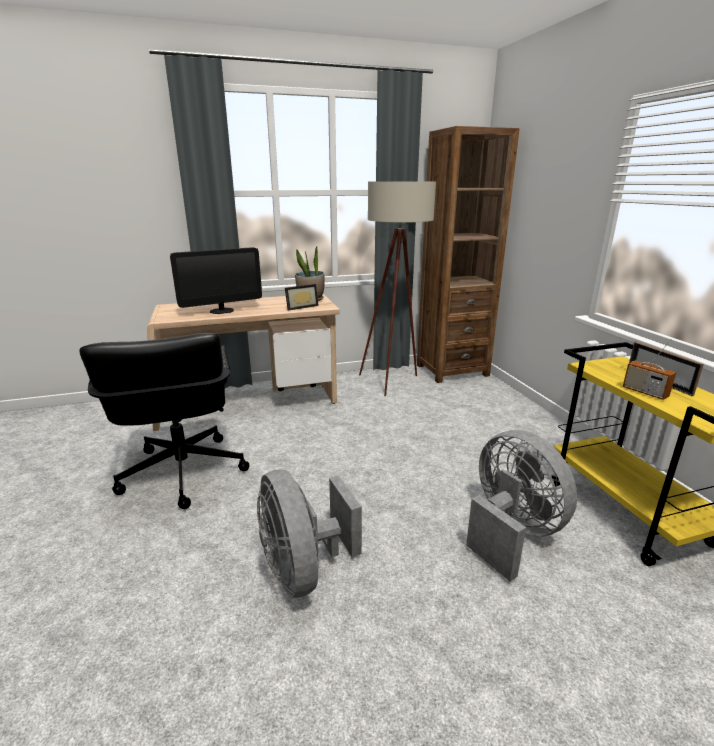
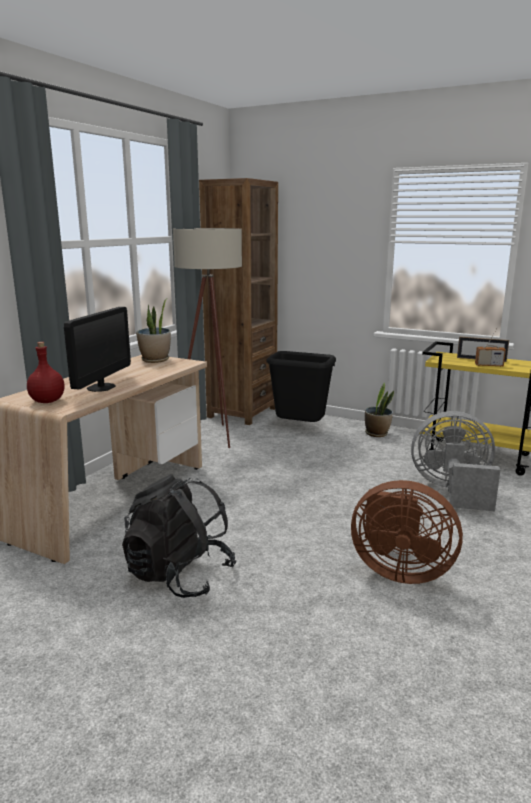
camera: 45 degrees left, 5 degrees down
(173, 312) = (48, 401): none -> red bottle
(182, 473) = (179, 575): black office chair -> black backpack
(300, 307) = (168, 367): picture frame -> none
(303, 569) = (399, 570): grey fan -> brown fan
(473, 401) = (299, 429): none -> black trash can
(545, 435) = (377, 433): none -> potted plant

